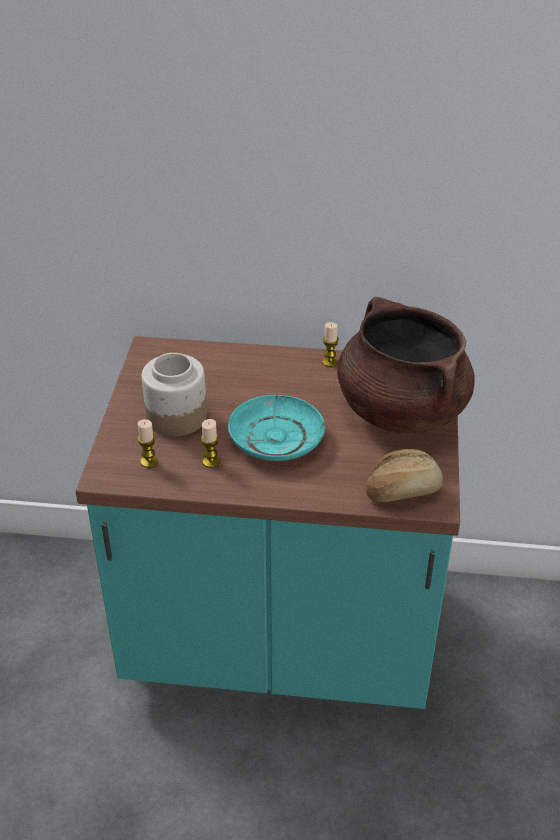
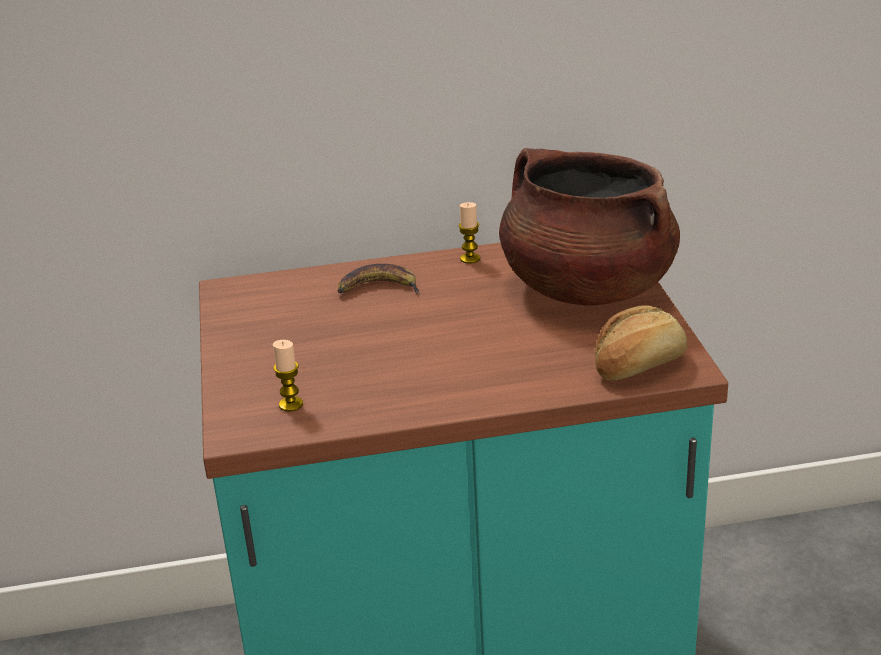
camera: 15 degrees left, 10 degrees down
(176, 417) = (302, 351): jar -> none
(211, 462) = (375, 387): candle -> none
(252, 373) = (378, 288): none -> banana
(275, 438) = (447, 346): turquoise plate -> none

